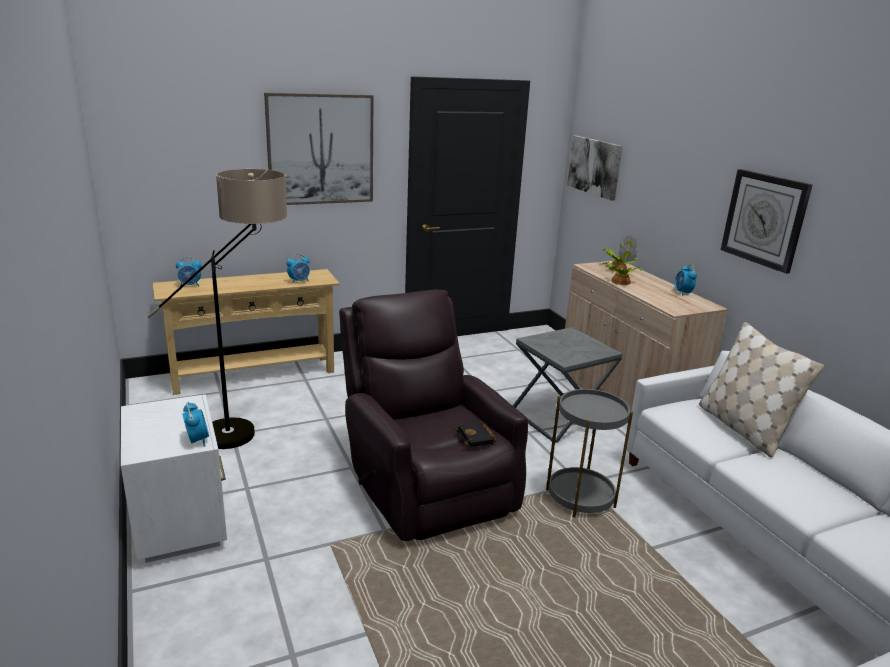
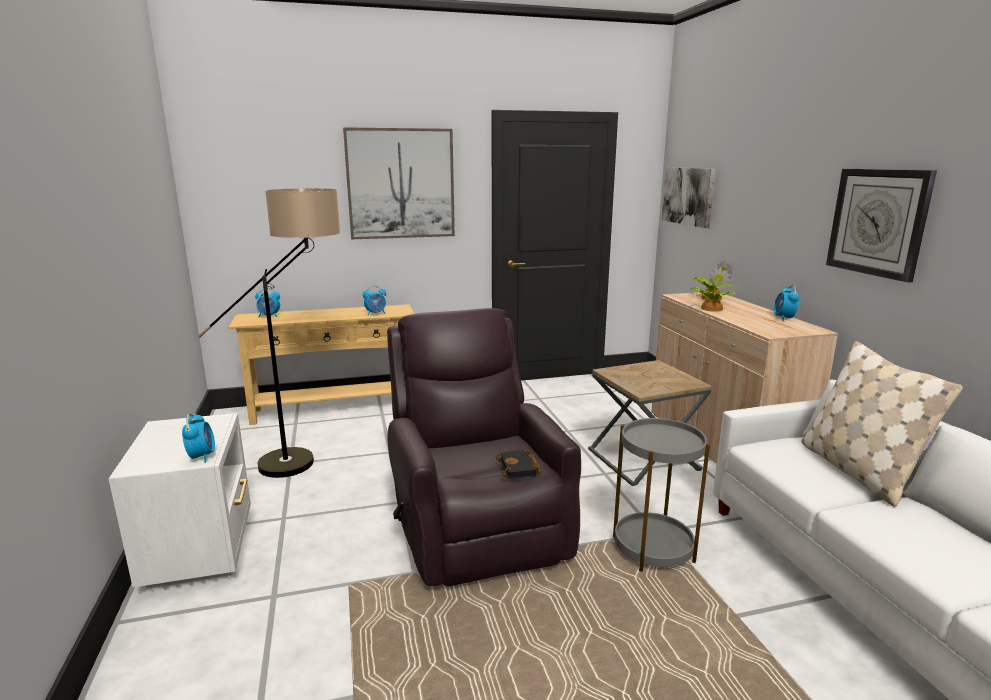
camera: 10 degrees right, 5 degrees down
(559, 418) = (642, 459): grey side table -> brown side table

